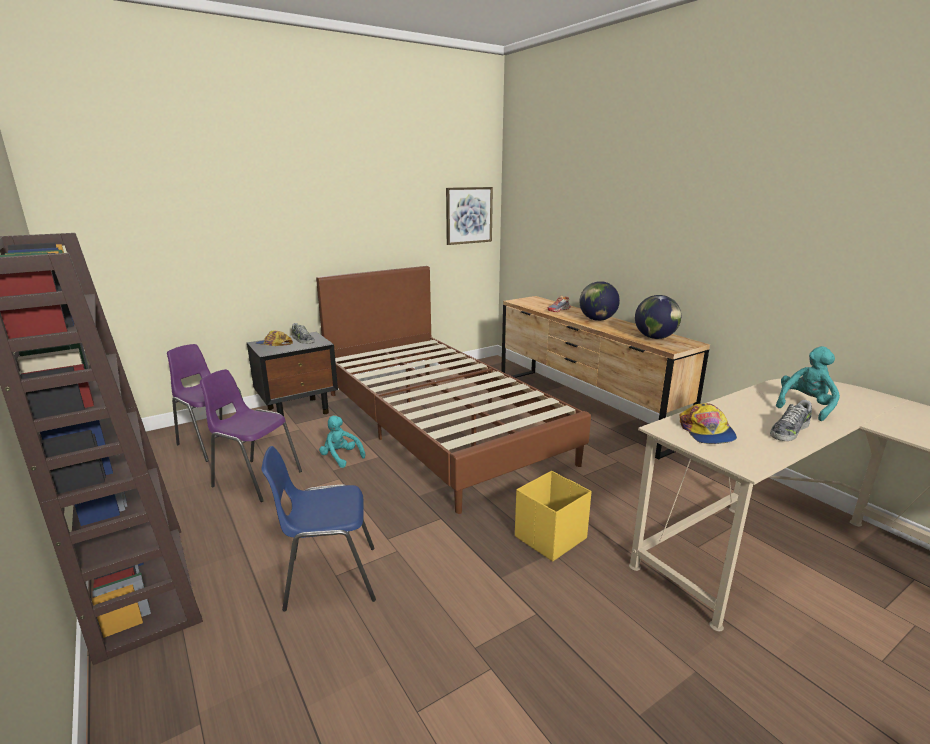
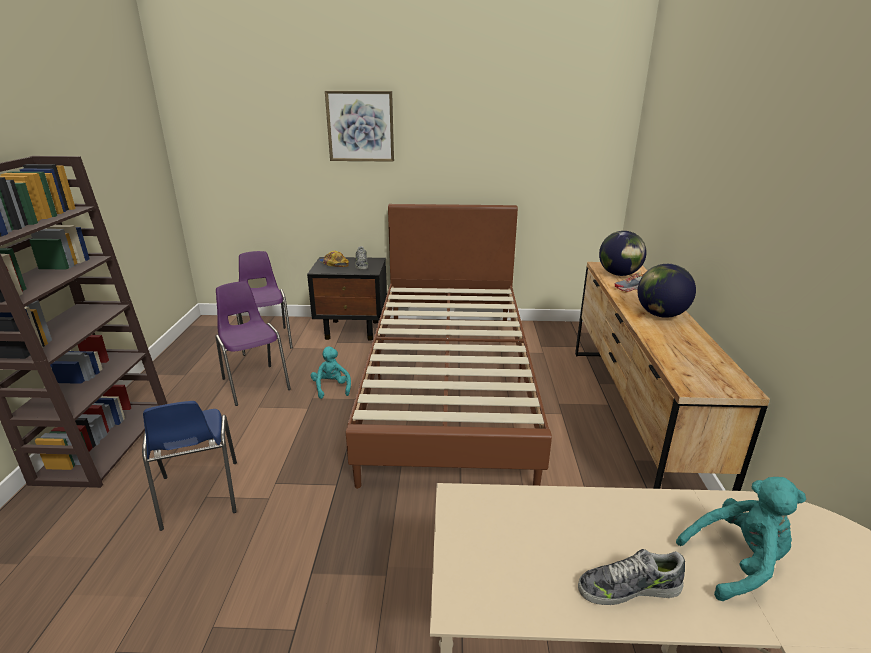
camera: 35 degrees right, 5 degrees up
(328, 578) = (199, 496): blue chair -> blue chair turned 135 degrees counterclockwise
(469, 215) = (585, 150): picture -> picture (360, 126)
(549, 538) = (402, 558): yellow storage box -> none
(655, 338) = (696, 363): globe -> globe (619, 274)
(706, 432) = (504, 529): cap -> none

